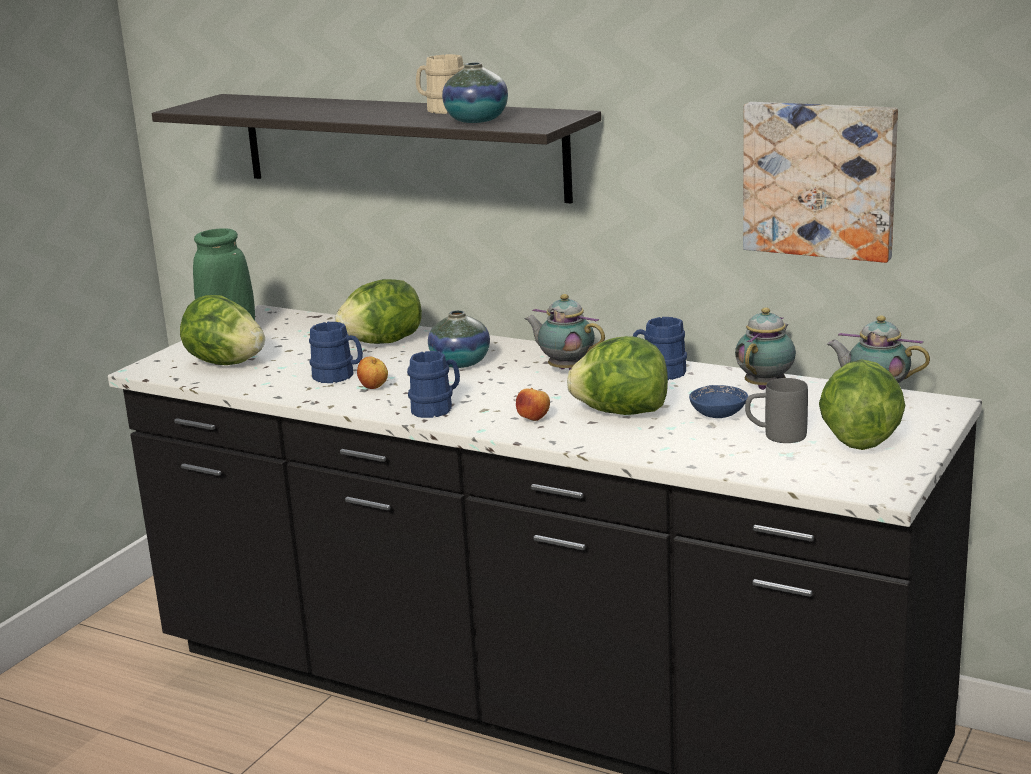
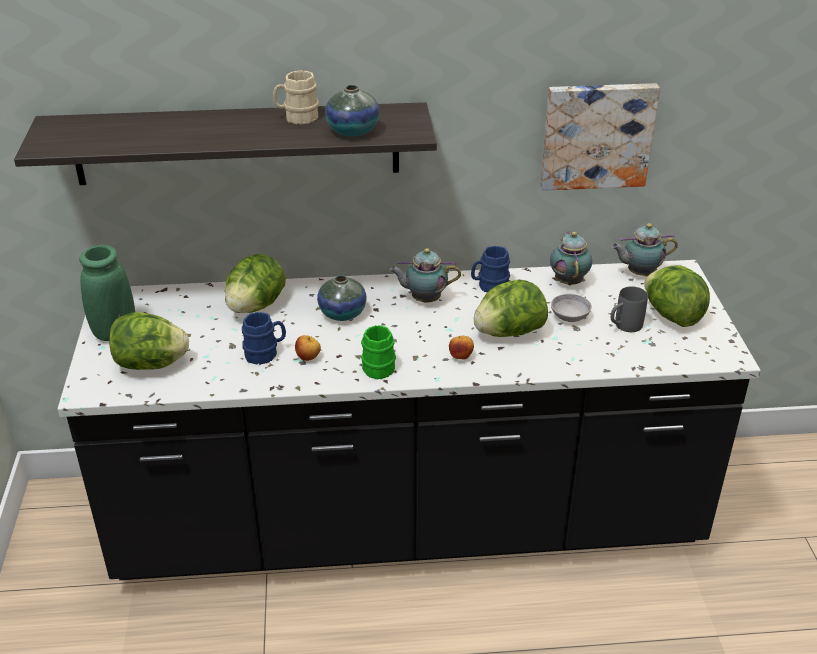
camera: 35 degrees left, 15 degrees up
(437, 408) = (380, 365): blue mug -> green mug
(718, 414) = (570, 317): blue bowl -> grey bowl

